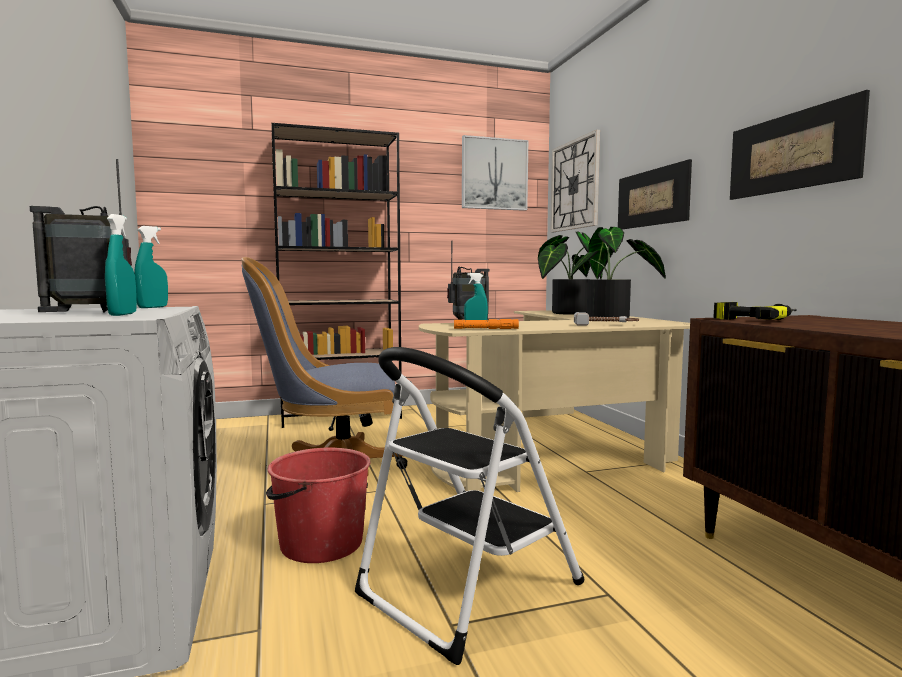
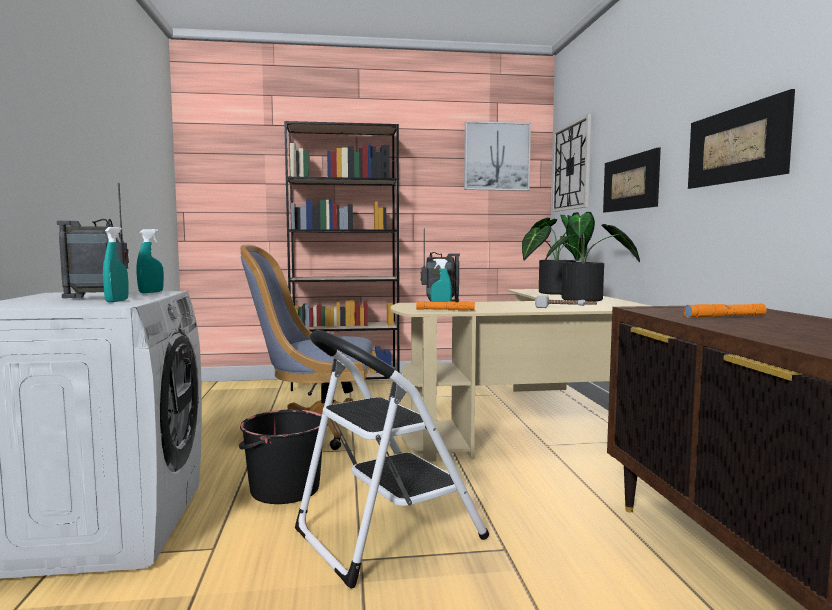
camera: 10 degrees right, 0 degrees up
(320, 544) = (283, 490): red bucket -> black bucket
(756, 318) = (672, 309): power drill -> none
(827, 323) = (725, 316): none -> orange flashlight

